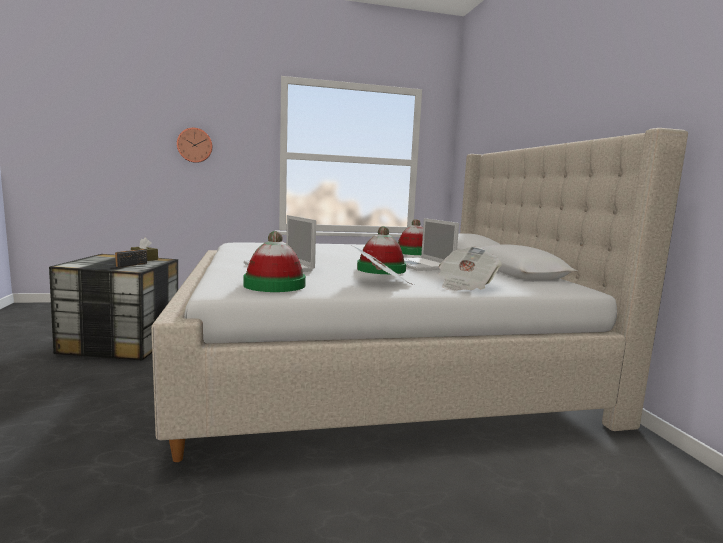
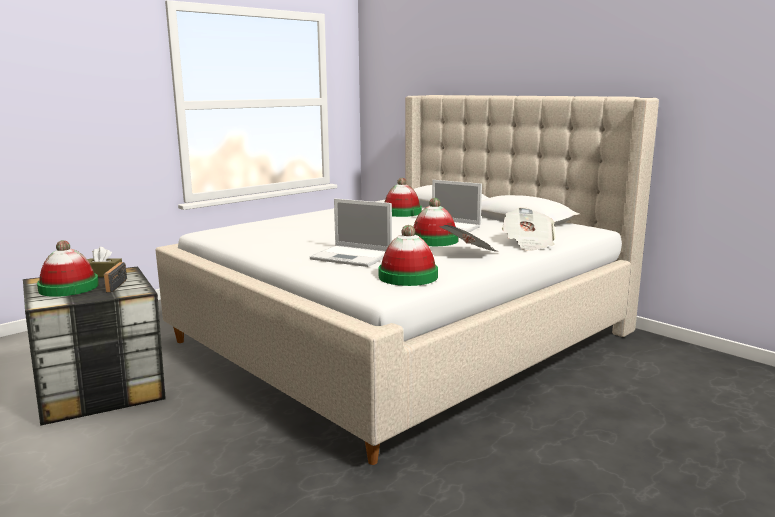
camera: 30 degrees left, 5 degrees up
(105, 261) = (69, 287): none -> hat
(195, 145) = (61, 102): wall clock -> none

